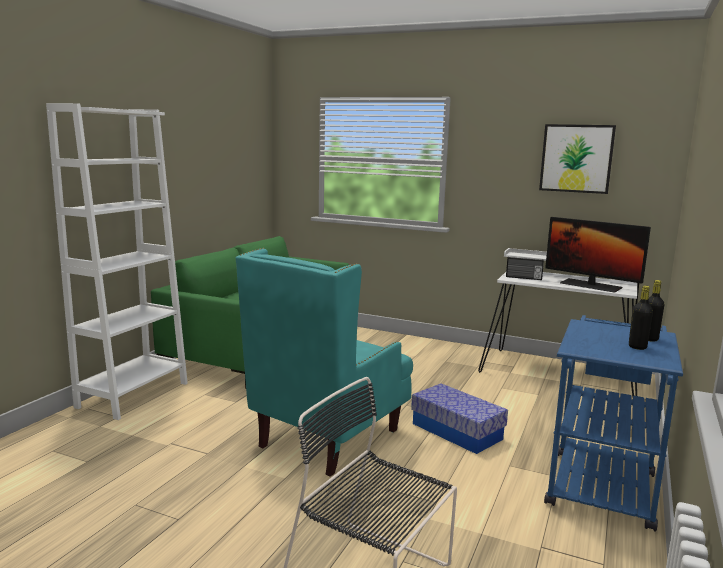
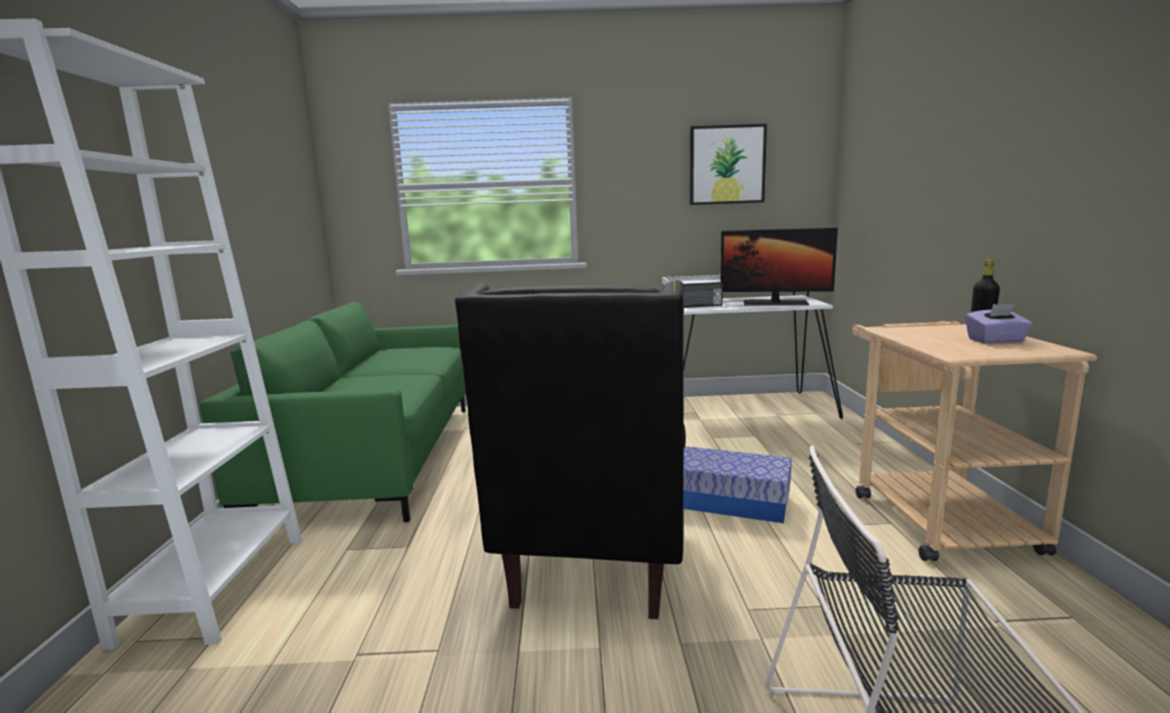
camera: 25 degrees left, 0 degrees up
(328, 439) = (595, 562): turquoise armchair -> black armchair
(601, 482) = (934, 515): blue cart -> beige cart
(637, 347) = (995, 341): black bottle -> purple tissue box

